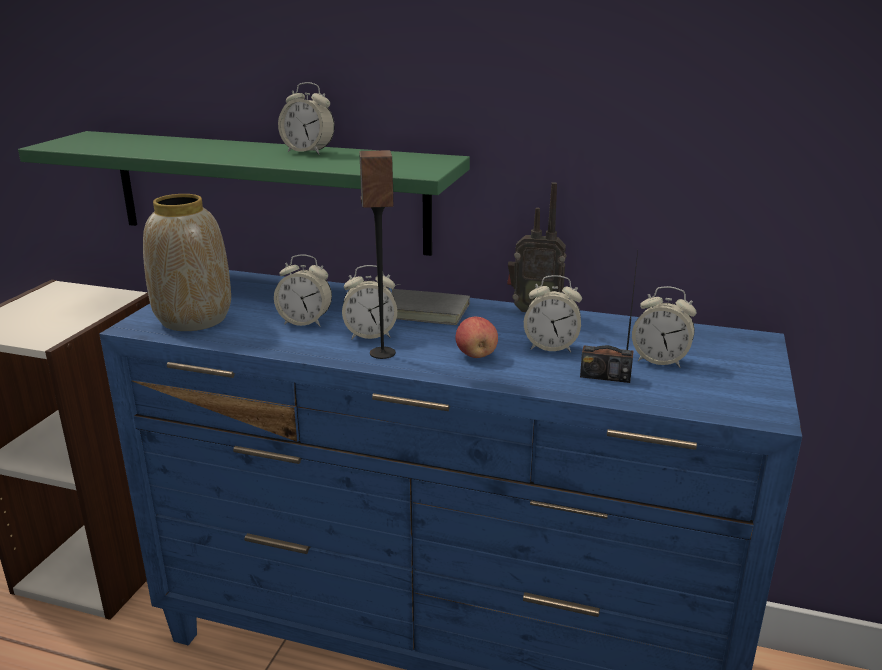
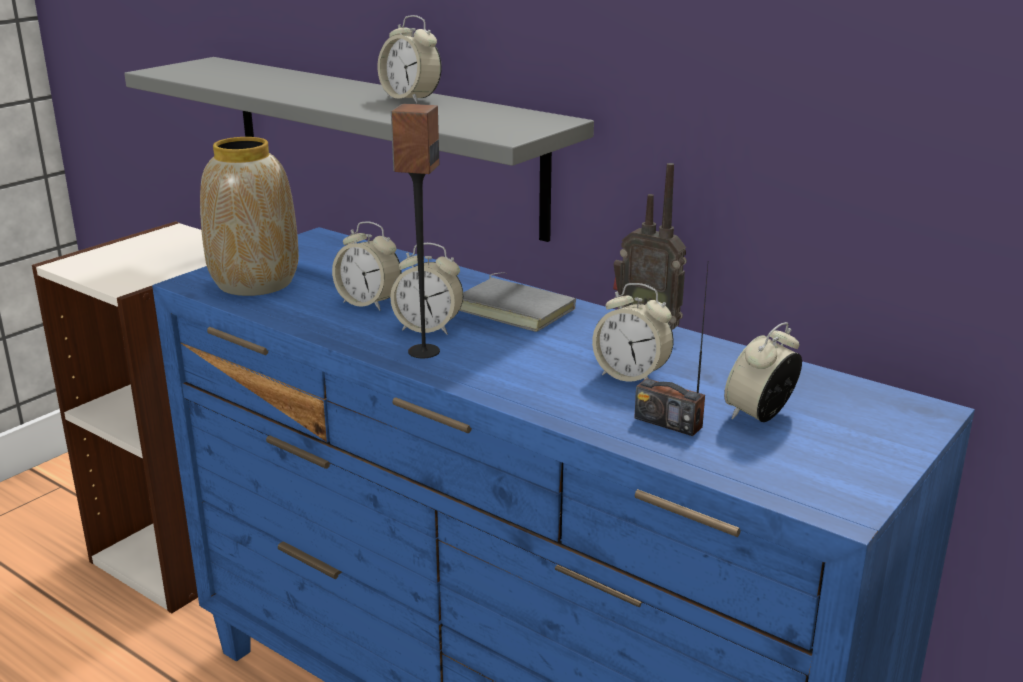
camera: 20 degrees right, 0 degrees up
(268, 191) = (382, 143): green shelf -> grey shelf
(476, 355) = (530, 371): apple -> none
(660, 360) = (759, 415): alarm clock -> alarm clock turned 90 degrees clockwise

